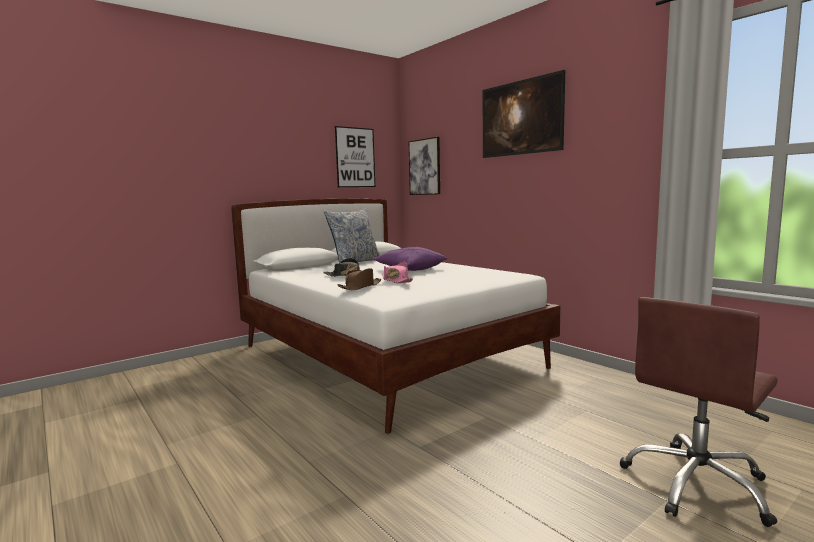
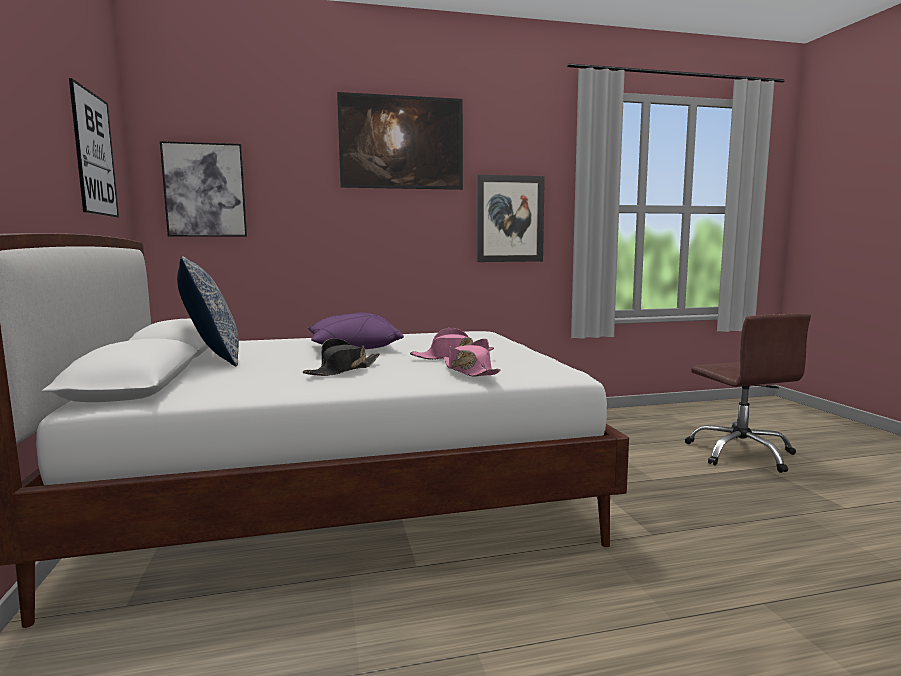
camera: 65 degrees left, 0 degrees up
(360, 287) = (469, 371): brown hat -> pink hat
(604, 173) = (509, 219): none -> picture

